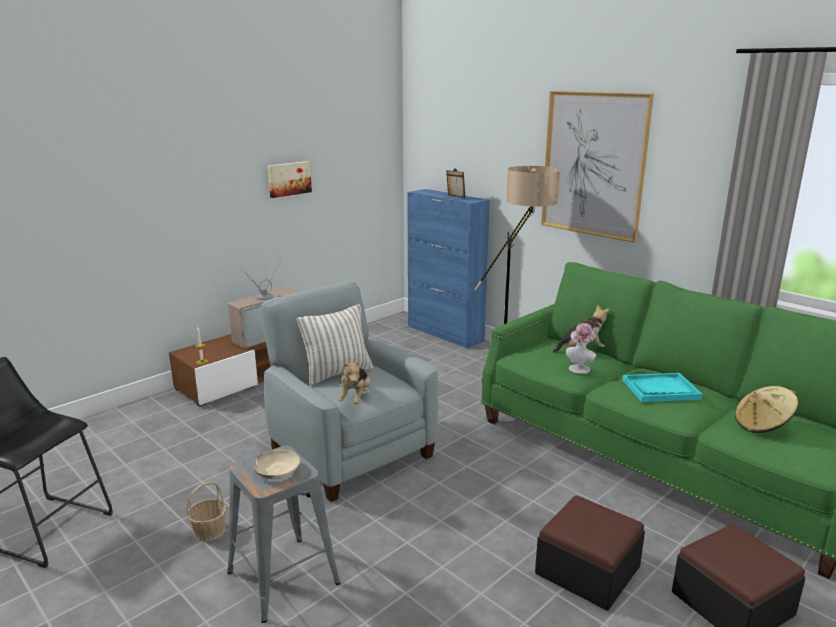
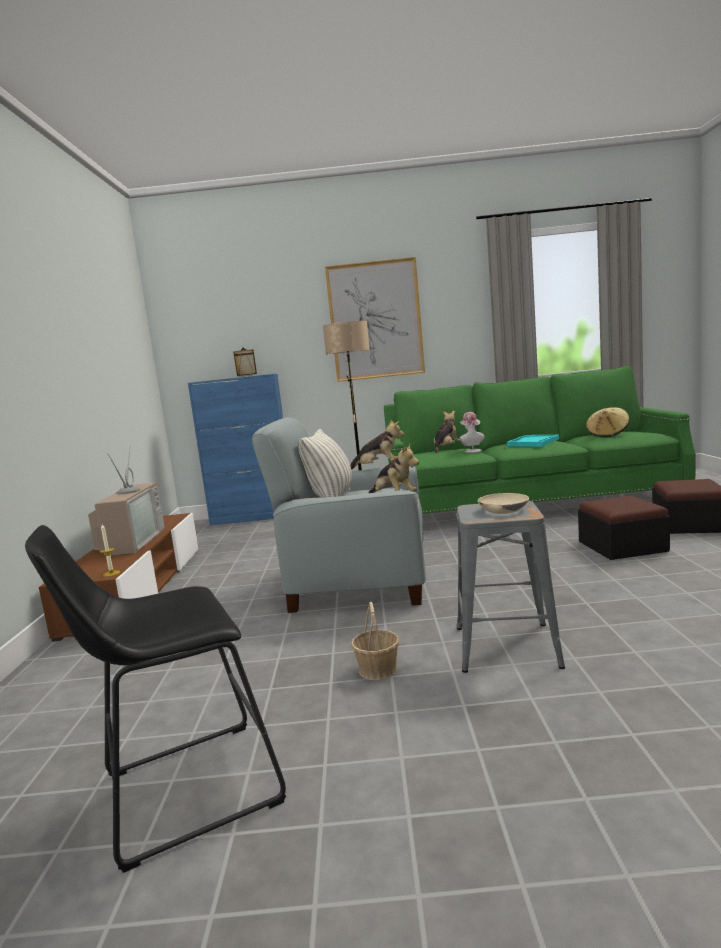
camera: 45 degrees left, 10 degrees down
(289, 179) = (93, 363): picture -> none
(411, 357) = (378, 468): none -> plush toy

